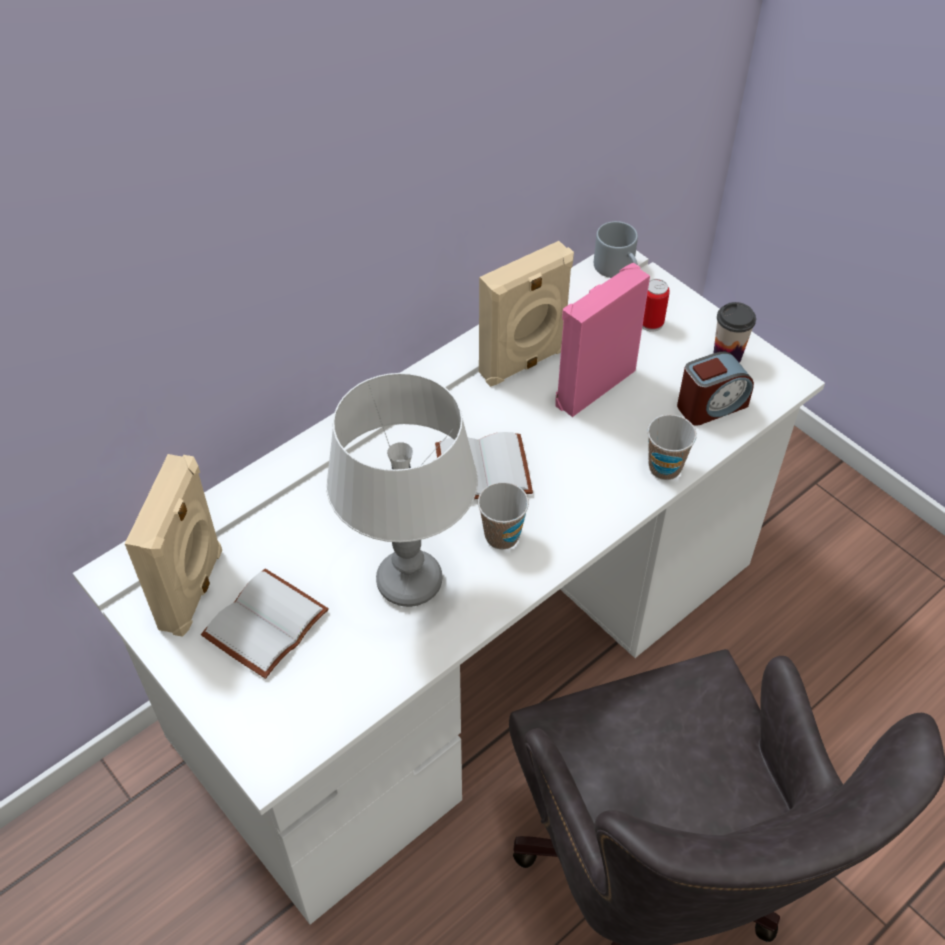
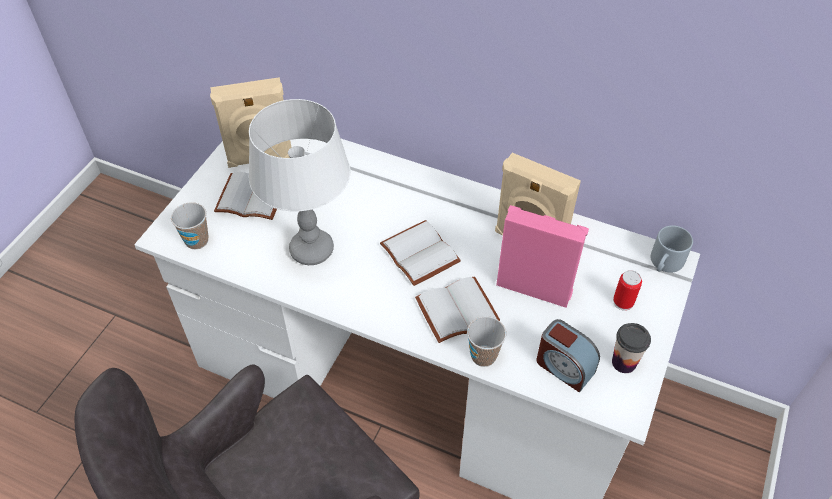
camera: 65 degrees right, 0 degrees up
(502, 536) = (371, 283): cup -> cup (197, 240)
(592, 468) = (456, 312): none -> white book

